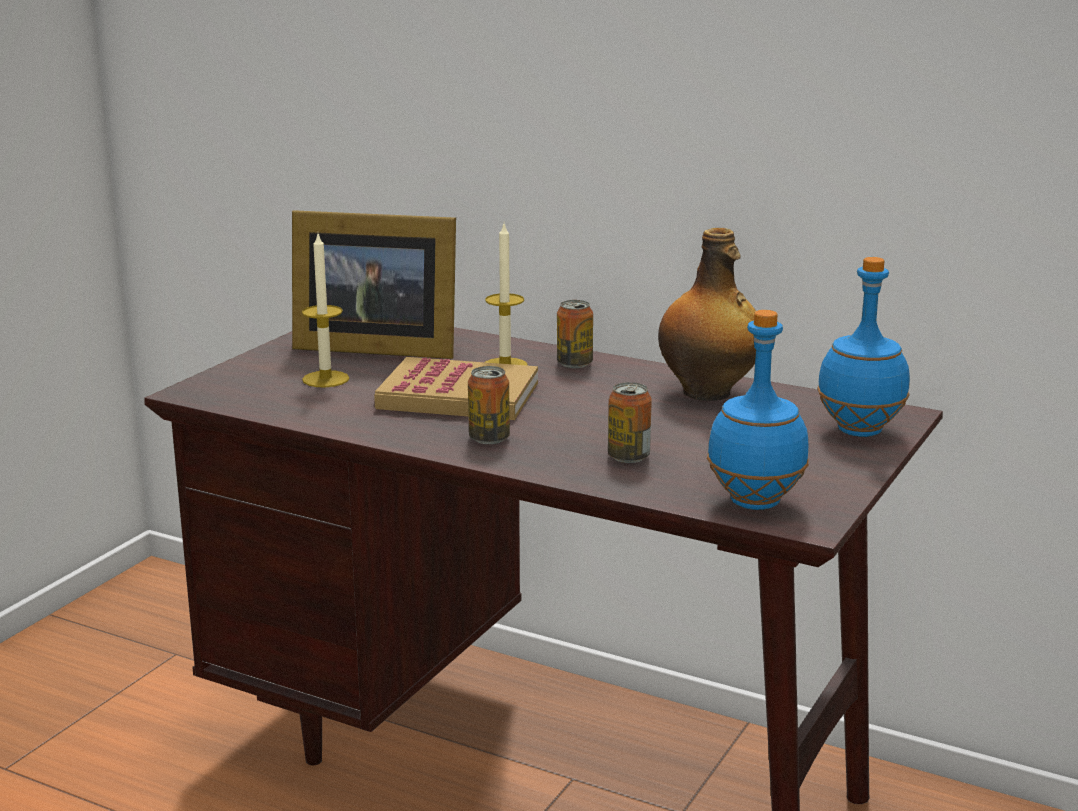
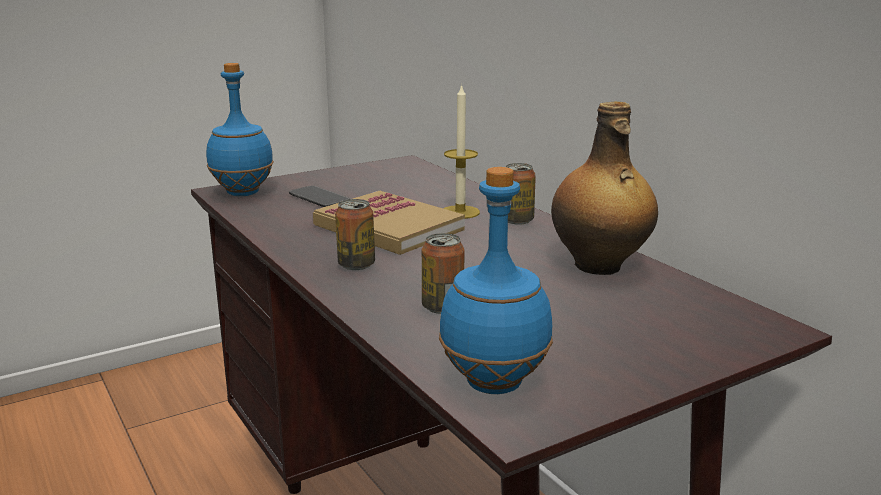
camera: 30 degrees right, 0 degrees up
(325, 379) = (319, 198): candle -> phone
(372, 347) = (388, 182): picture frame -> none
(858, 431) = (704, 335): blue bottle -> blue bottle (242, 193)

